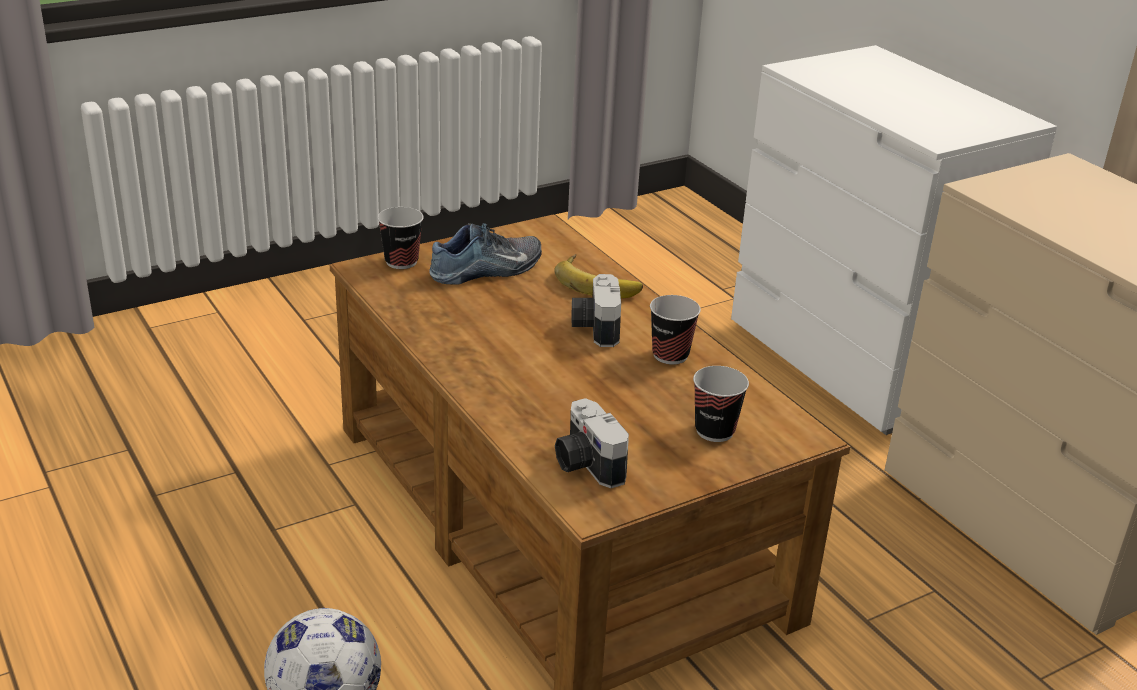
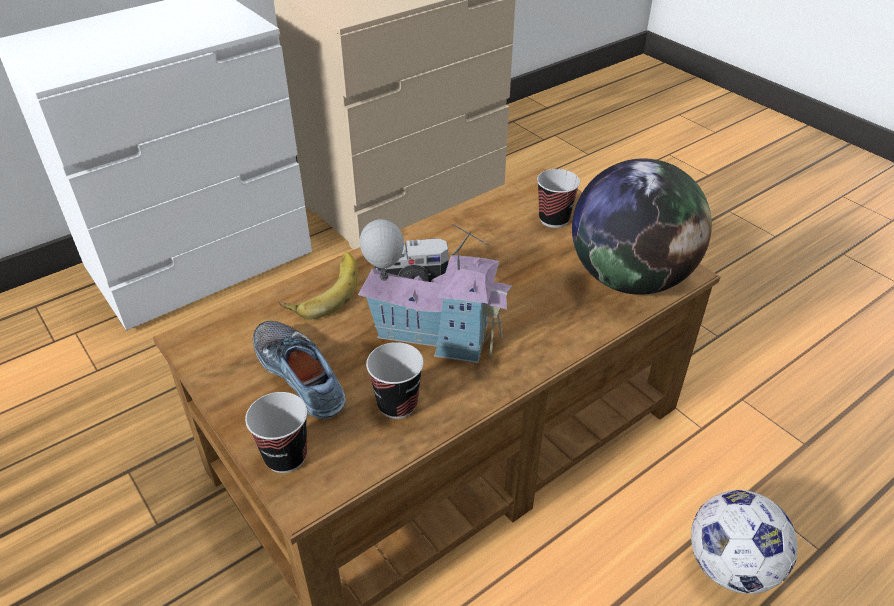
camera: 95 degrees left, 10 degrees up
(519, 333) = (436, 335): none -> toy house
(585, 464) = (629, 278): camera -> globe
(670, 355) = (450, 242): cup -> cup (397, 404)

